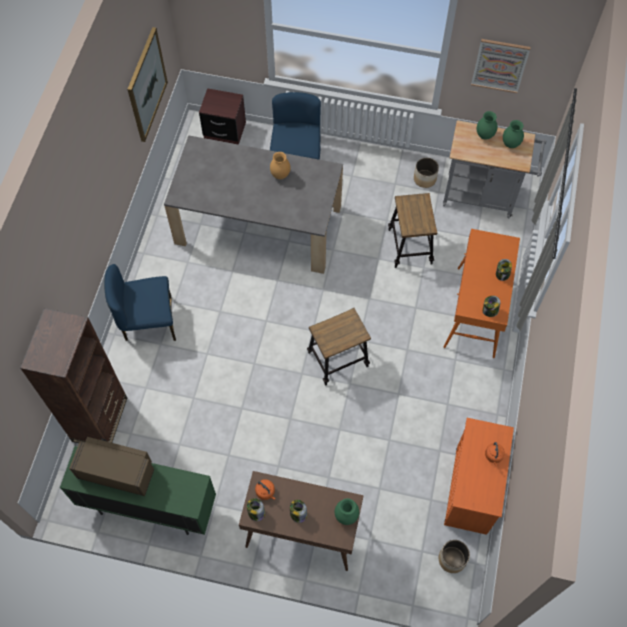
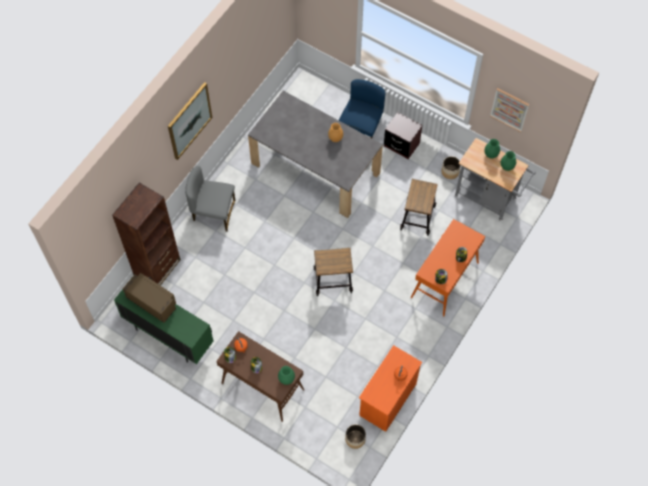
camera: 20 degrees right, 0 degrees up
(146, 85) = (261, 49): picture -> picture (189, 121)
(148, 321) = (213, 212): blue chair -> grey chair
(224, 130) = (318, 90): brown nightstand -> brown nightstand (401, 145)

